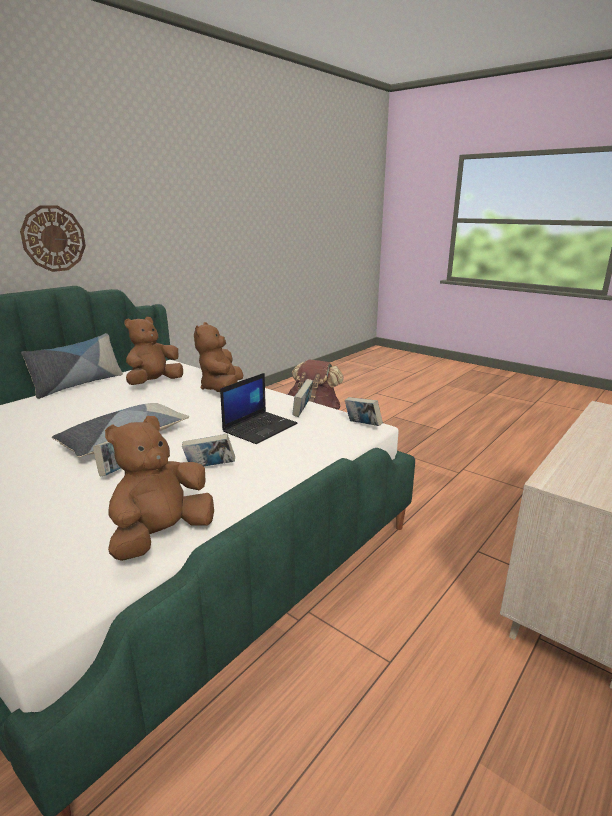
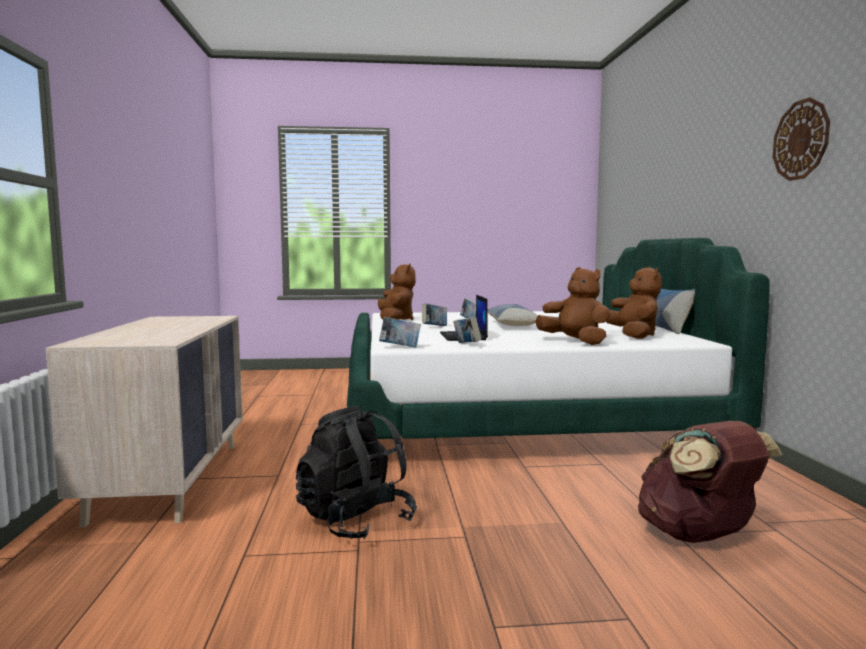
camera: 135 degrees right, 15 degrees down
(53, 238) = (713, 192): wall clock -> wall clock (801, 140)
(450, 483) = (355, 521): none -> black backpack

